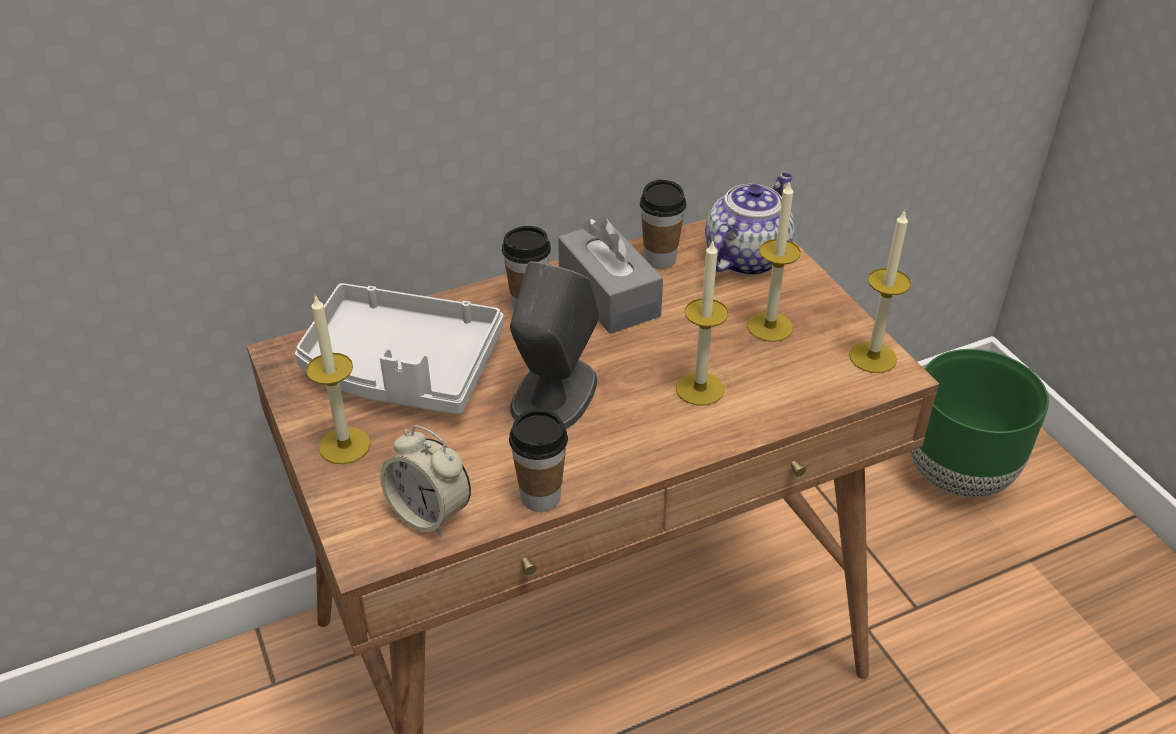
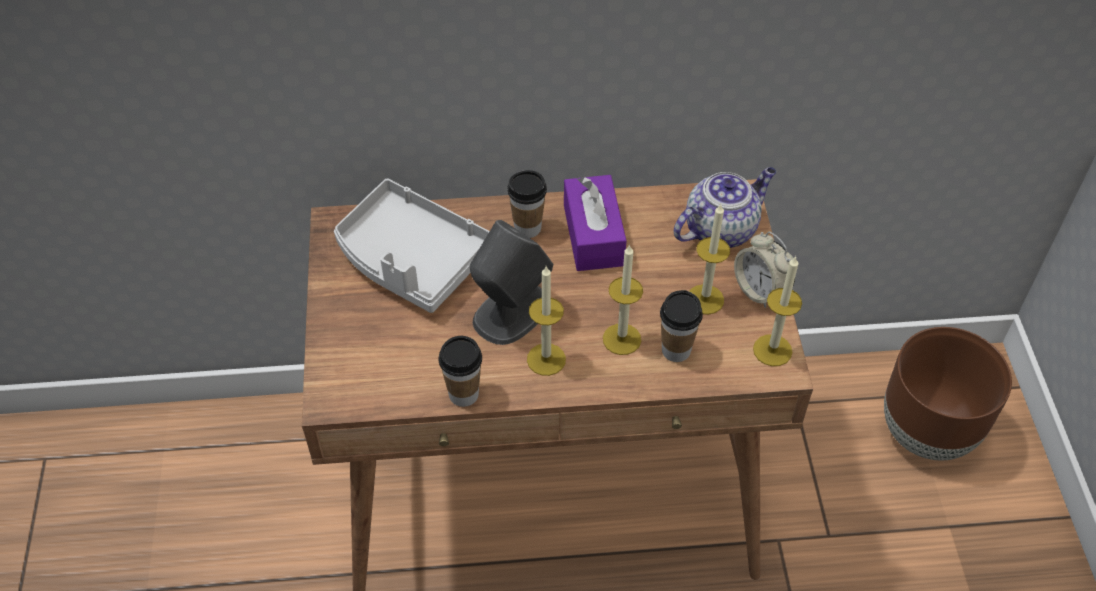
camera: 20 degrees right, 10 degrees up
(344, 445) = (347, 312): candle -> candle (546, 359)
(429, 514) = (382, 384): alarm clock -> alarm clock (760, 290)
(609, 295) = (593, 235): grey tissue box -> purple tissue box
(660, 259) = (650, 212): cup -> cup (676, 350)
(959, 475) = (928, 433): green planter -> brown planter

